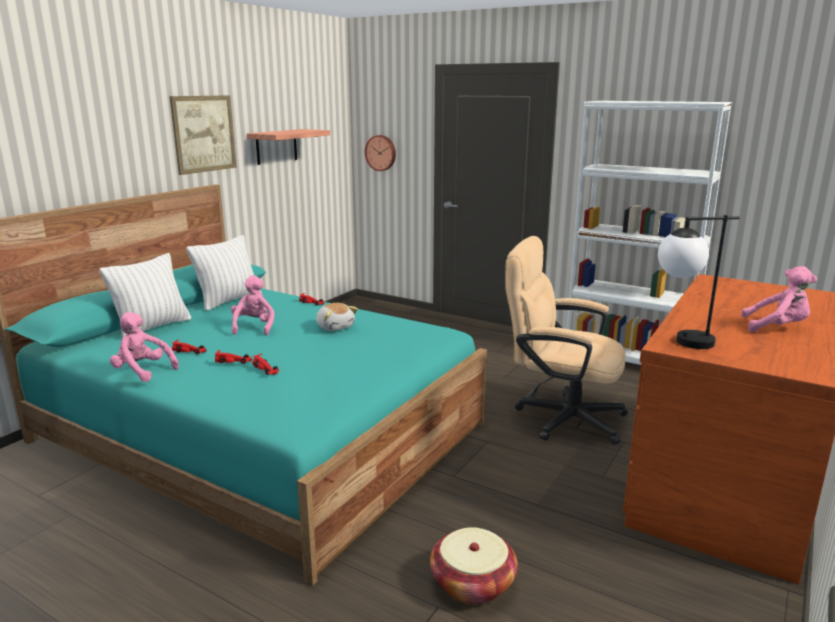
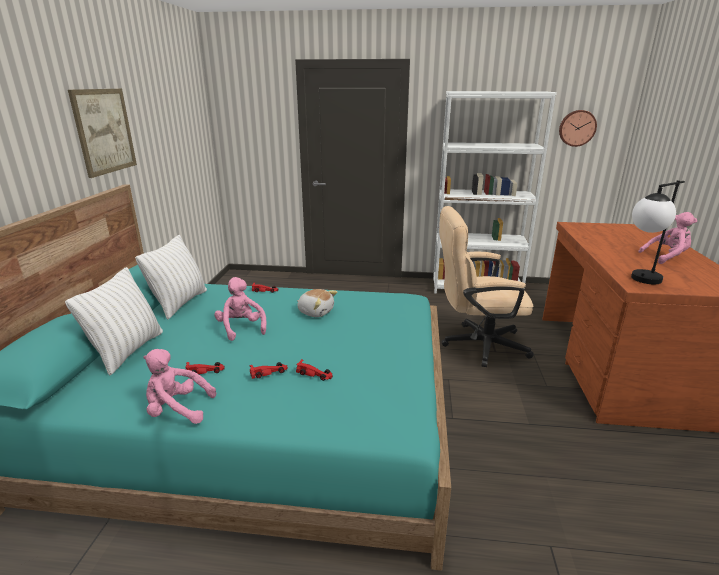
camera: 25 degrees left, 5 degrees up
(276, 146) = (163, 140): shelf -> none
(381, 153) = (245, 141): wall clock -> wall clock (577, 128)
(472, 583) = (553, 513): basket -> none

